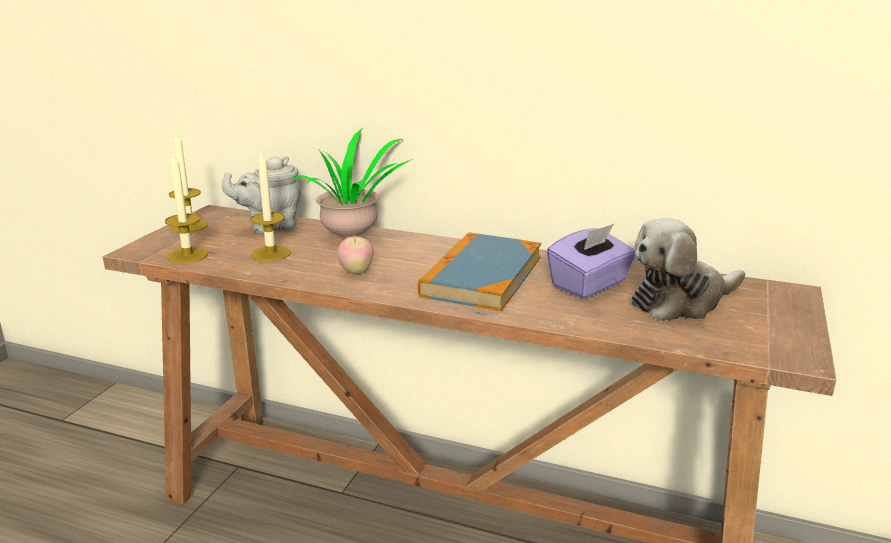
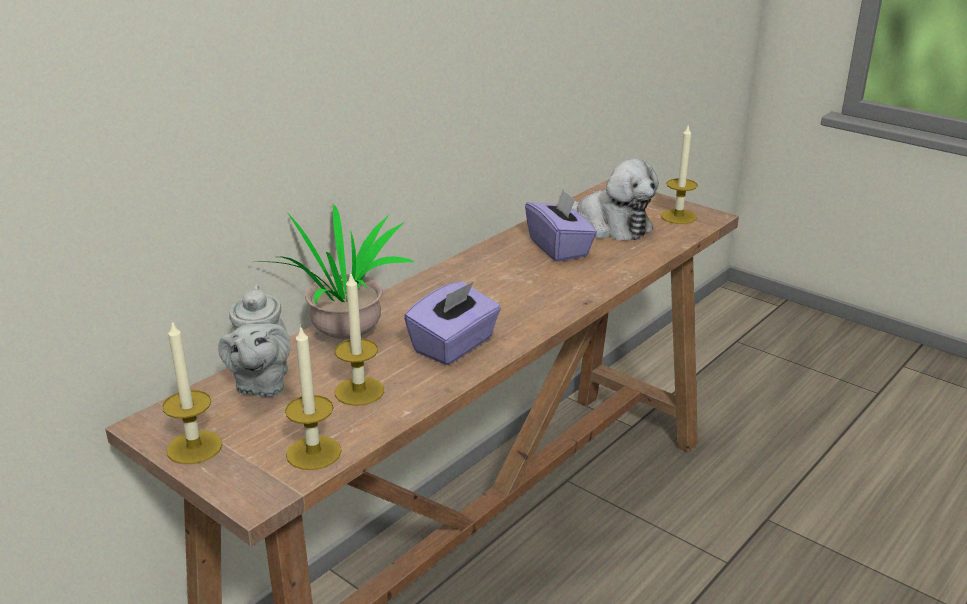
camera: 70 degrees left, 5 degrees up
(356, 271) = (454, 345): apple -> purple tissue box
(482, 276) = (511, 286): book -> none
(680, 301) = (609, 225): plush toy -> plush toy turned 45 degrees counterclockwise
(765, 337) = (678, 216): none -> candle

